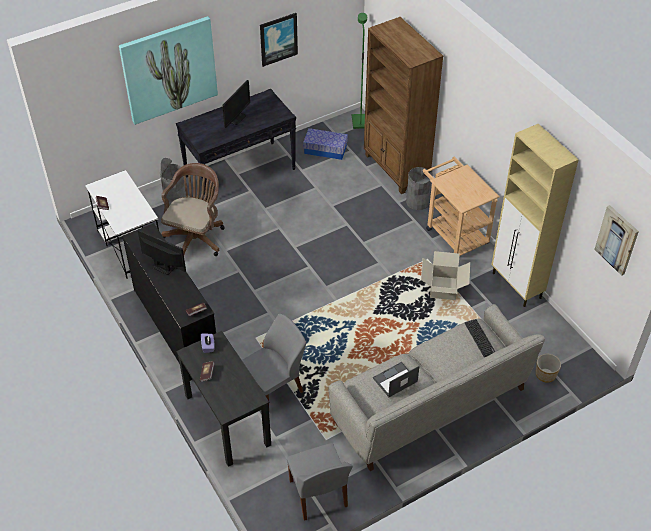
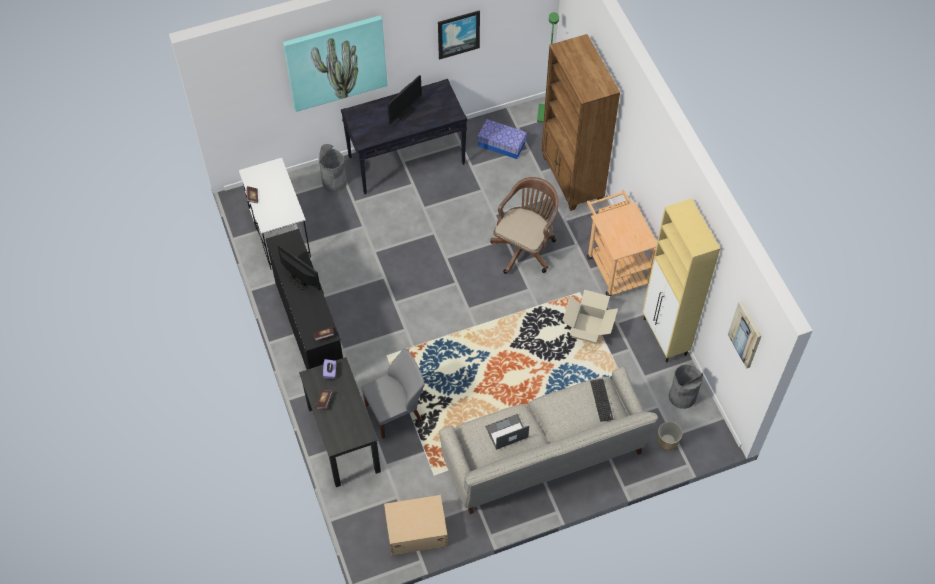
camera: 10 degrees right, 10 degrees up
(196, 237) = (347, 232): brown office chair -> brown office chair (525, 247)
(318, 495) = (415, 530): grey chair -> beige storage box
(417, 201) = (585, 222): grey trash can -> grey trash can (682, 396)

